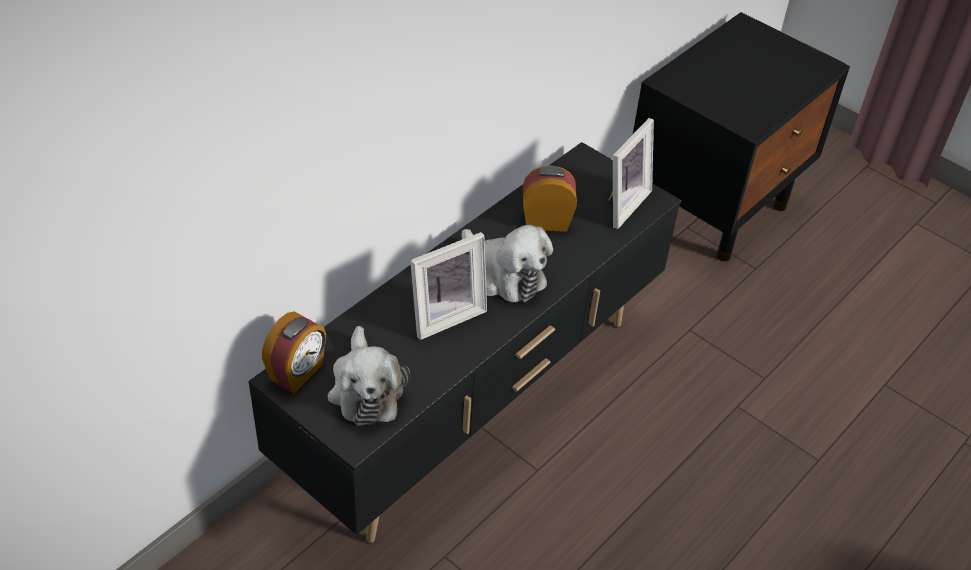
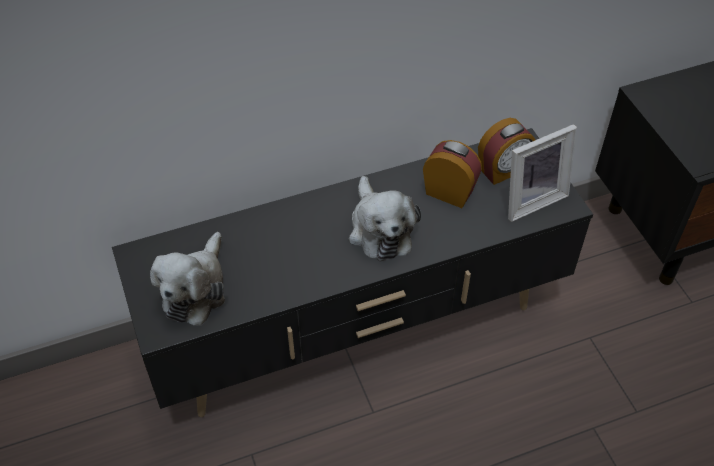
camera: 30 degrees right, 5 degrees up
(297, 372) = (152, 254): alarm clock -> alarm clock (502, 170)
(445, 314) = (303, 247): picture frame -> none

